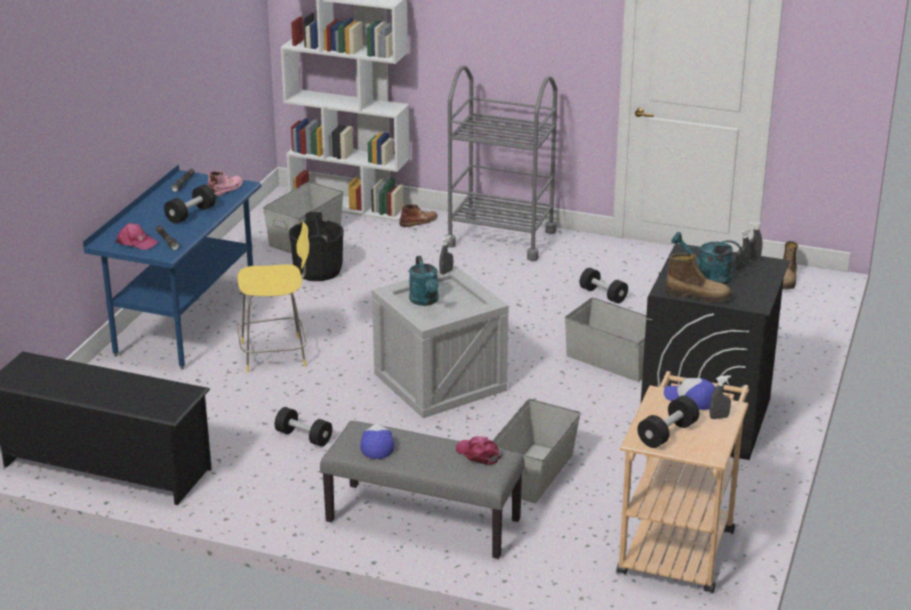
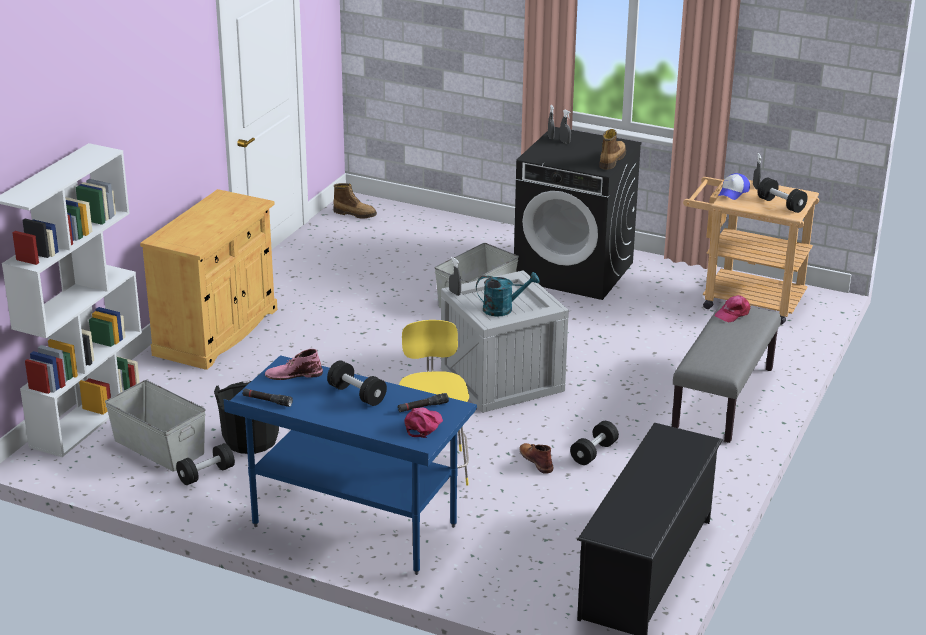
camera: 85 degrees left, 0 degrees up
(225, 189) = (293, 374): pink boot -> pink boot turned 45 degrees counterclockwise
(377, 445) = (723, 355): cap -> none
(419, 221) = (153, 375): brown boot -> brown boot (536, 460)
(500, 238) = (216, 332): grey cart -> beige cabinet
(533, 472) = (651, 346): grey storage box -> none
(603, 295) = (356, 292): black dumbbell -> black dumbbell (206, 474)
(707, 277) = (579, 154): turquoise watering can -> none

